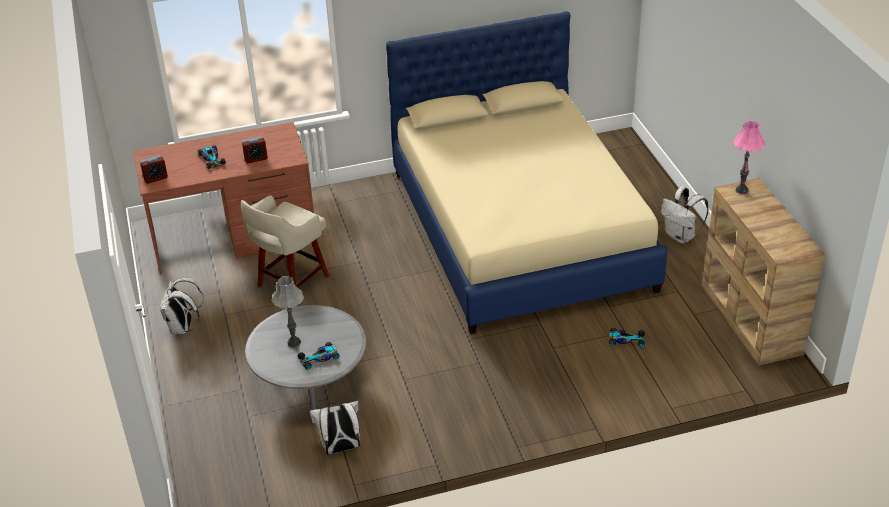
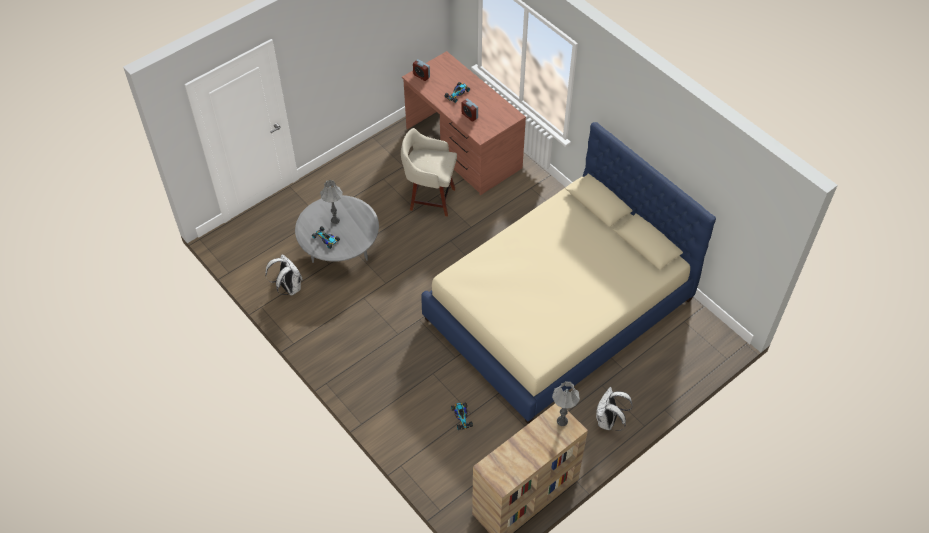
camera: 65 degrees right, 15 degrees up
(183, 328) = (361, 164): white backpack -> none
(741, 190) = (562, 421): pink table lamp -> grey table lamp

